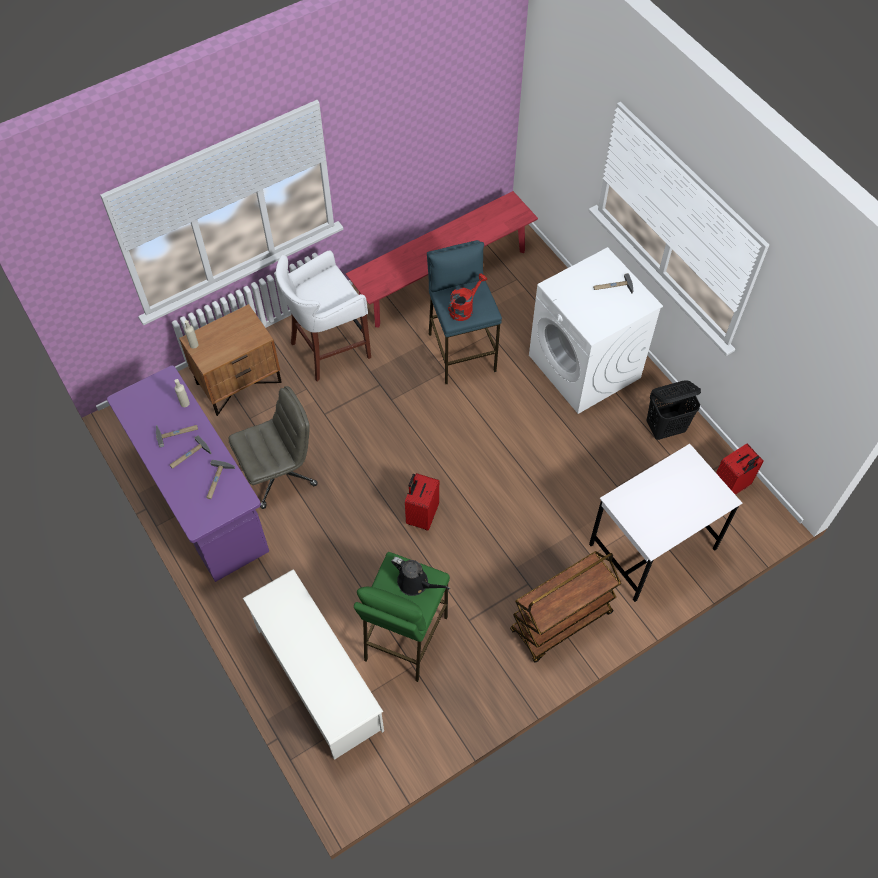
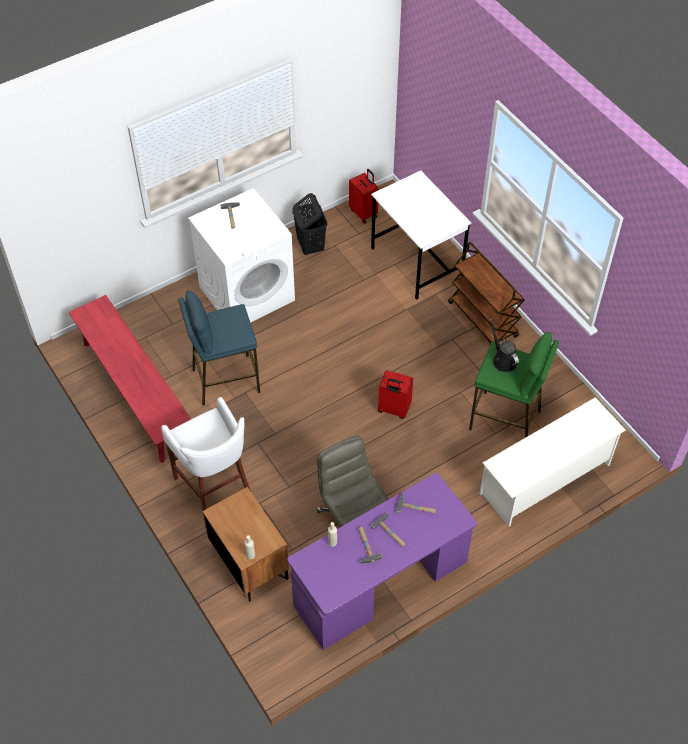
camera: 90 degrees left, 5 degrees down
(415, 583) = (503, 360): black watering can -> black watering can turned 60 degrees counterclockwise
(464, 308) = (234, 327): red watering can -> none

